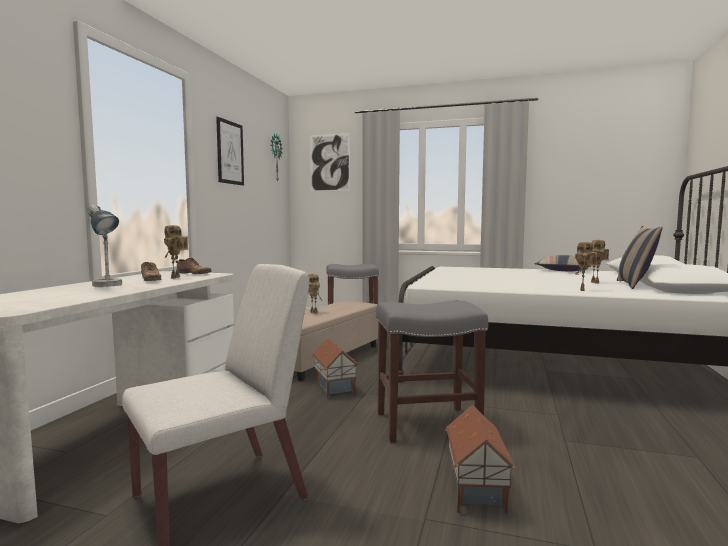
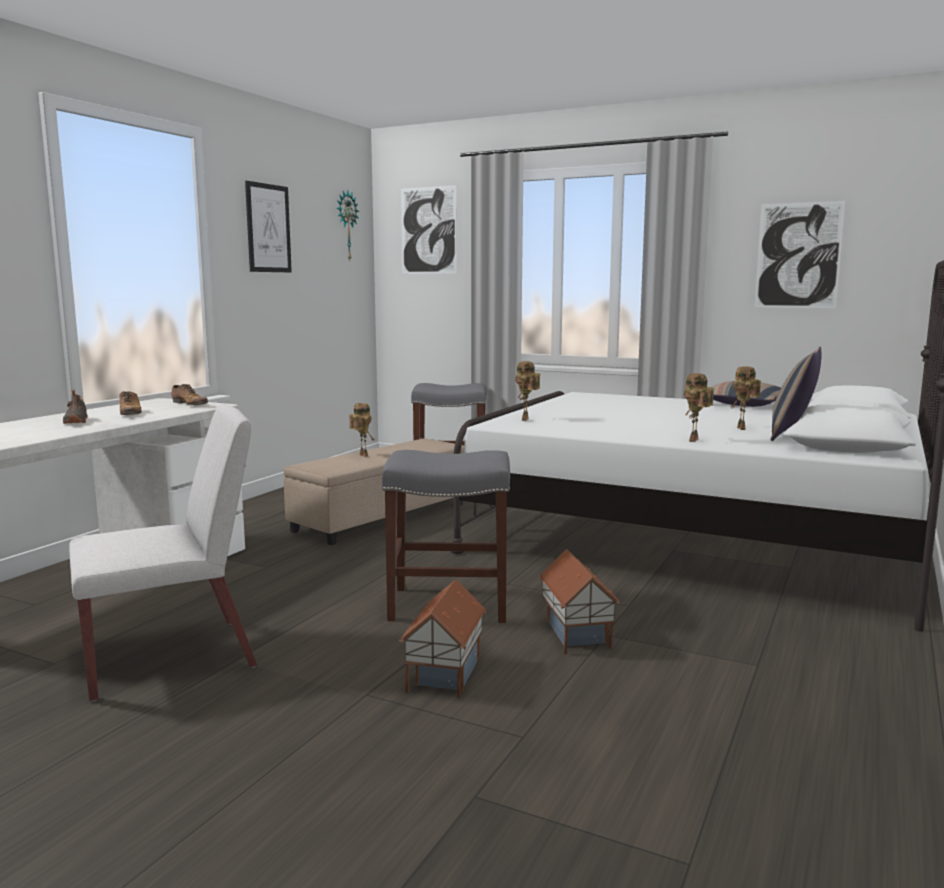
camera: 10 degrees right, 5 degrees up
(107, 286) = (75, 421): table lamp -> black shoe
(176, 277) = (162, 410): toy robot -> toy robot (526, 420)
(333, 388) = (365, 556): toy house -> toy house (574, 635)
(583, 176) = (798, 255): none -> picture

